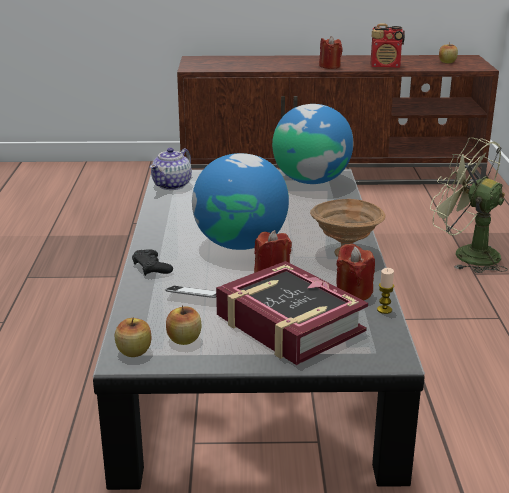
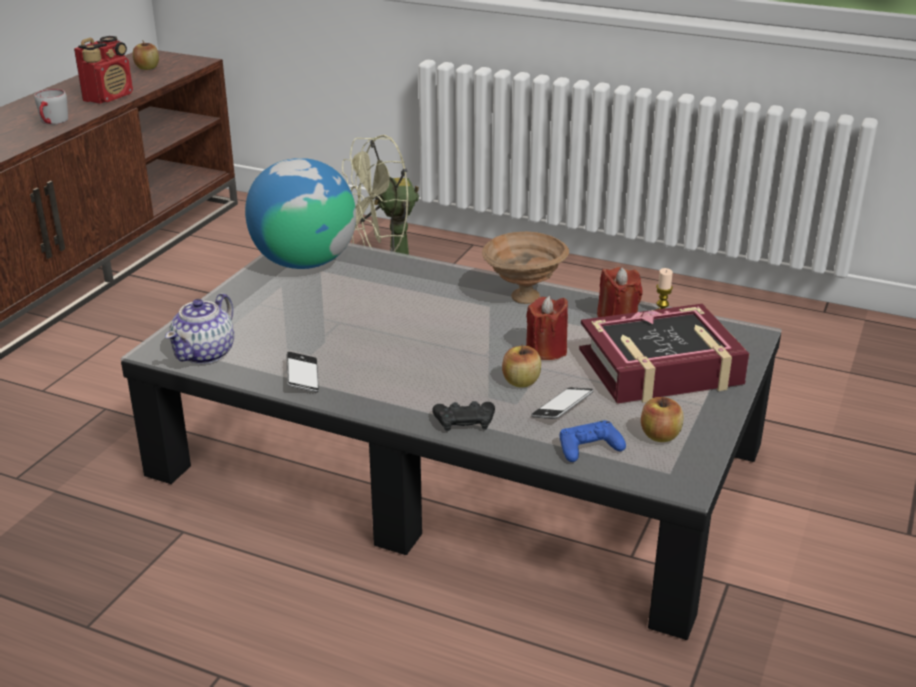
camera: 65 degrees left, 5 degrees up
(134, 351) = (670, 473): apple -> apple (521, 382)
(148, 315) = (589, 448): none -> blue game controller
(167, 213) = (302, 377): none -> phone
(172, 185) = (205, 353): teapot -> teapot turned 60 degrees clockwise
(241, 244) = (448, 349): globe -> none
(329, 66) = (52, 122): red candle -> grey mug

